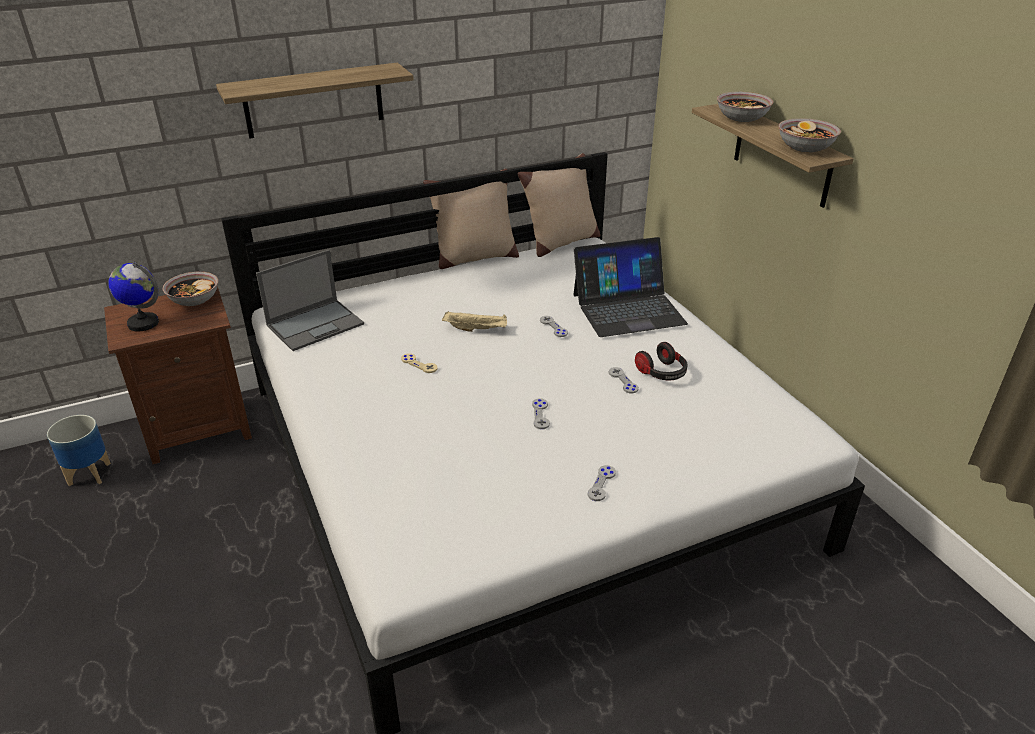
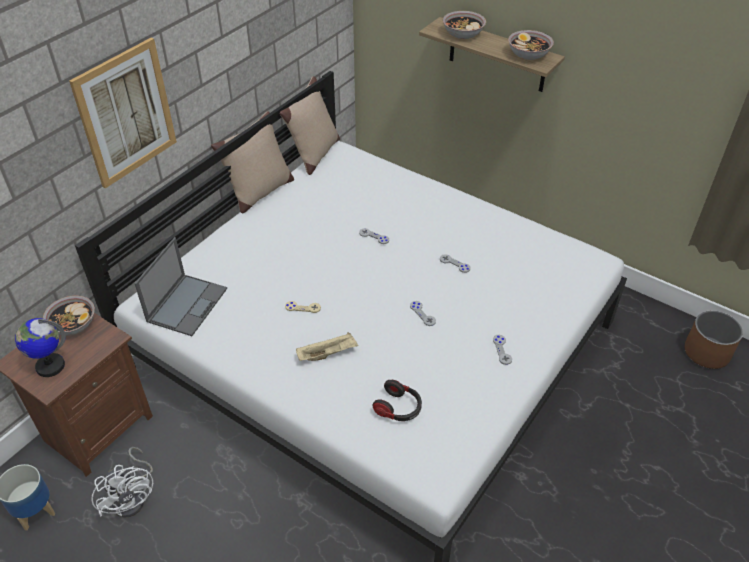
camera: 30 degrees left, 10 degrees up
(172, 499) = (133, 497): none -> white fan
(314, 100) = (126, 113): shelf -> picture
(476, 329) = (318, 259): beige tray -> beige tray (327, 354)
(628, 309) = (412, 201): laptop -> none
(662, 373) = (474, 247): headphones -> headphones (398, 408)
(966, 645) = (706, 352): none -> brown planter

